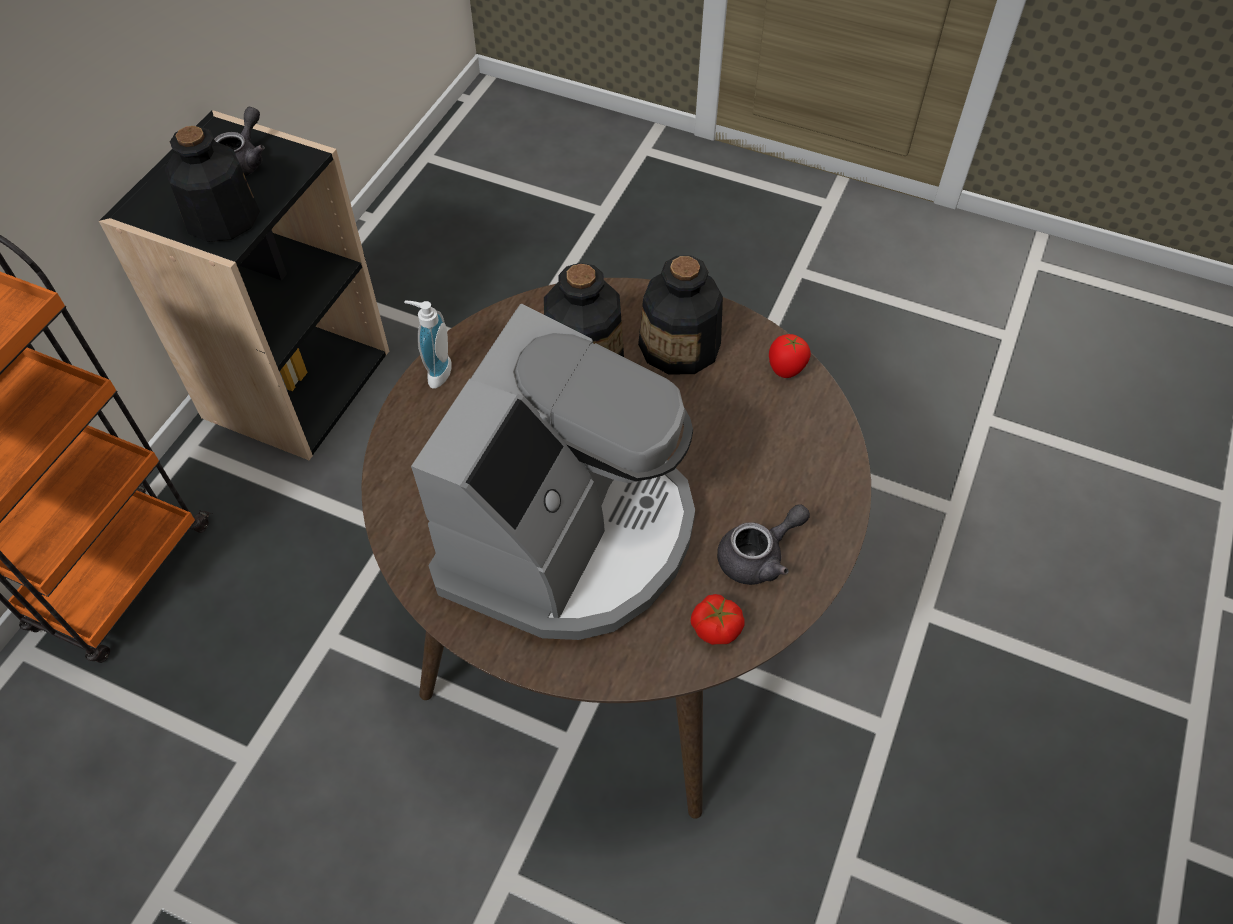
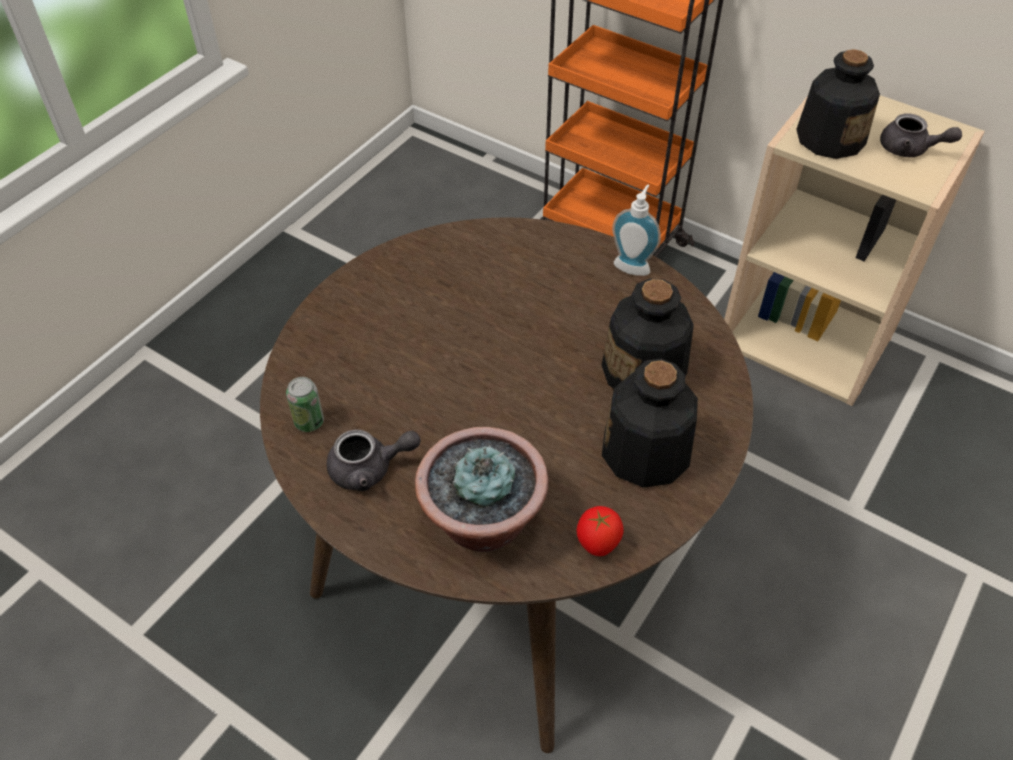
camera: 100 degrees right, 5 degrees down
(296, 381) = (809, 337): black bookcase -> beige bookcase
(569, 536) = (433, 336): coffee machine -> none
(715, 628) = (309, 422): tomato -> can
(758, 556) = (370, 469): grey teapot -> grey teapot turned 75 degrees counterclockwise
(789, 454) = (482, 522): none -> potted plant

